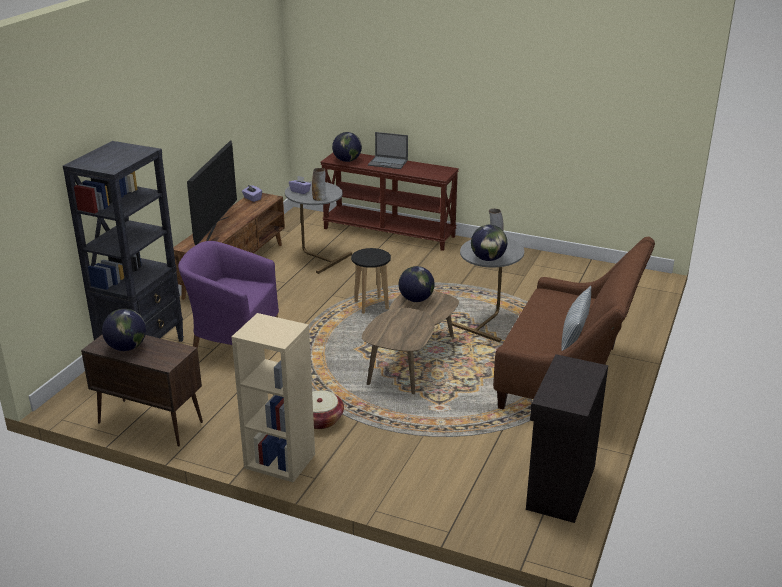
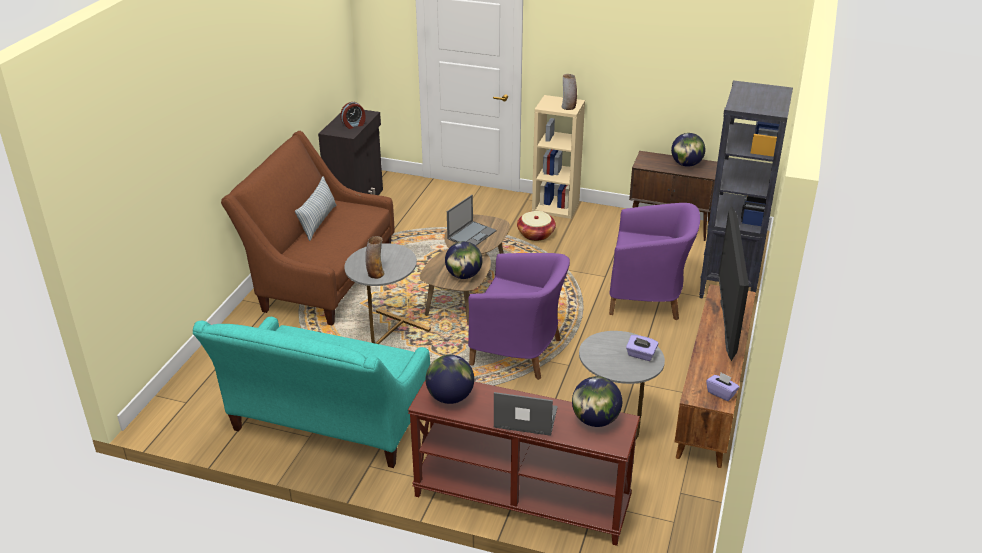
camera: 175 degrees right, 5 degrees up
(319, 198) = (607, 340): vase -> vase (568, 107)
(371, 305) = (519, 352): black stool -> purple armchair
(404, 326) = (472, 234): none -> laptop
(488, 259) = (387, 250): globe -> globe (450, 397)
(521, 268) = (327, 426): none -> turquoise sofa
(562, 377) = (354, 125): none -> alarm clock

